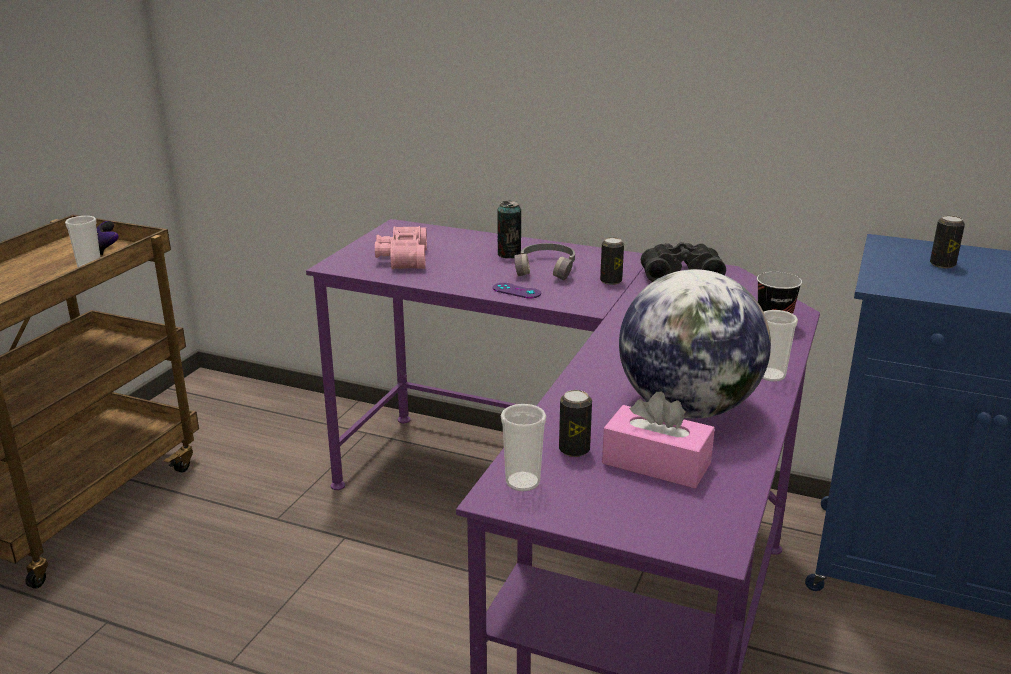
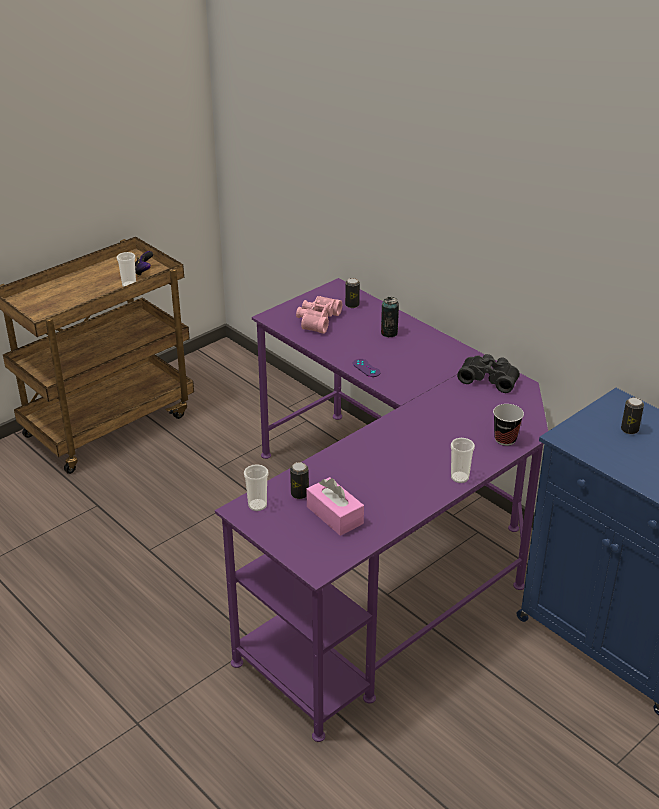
camera: 25 degrees right, 10 degrees up
(547, 269) = (403, 352): grey headphones -> none
(611, 281) = (435, 374): can -> can (352, 305)
(687, 408) = (386, 486): globe -> none

